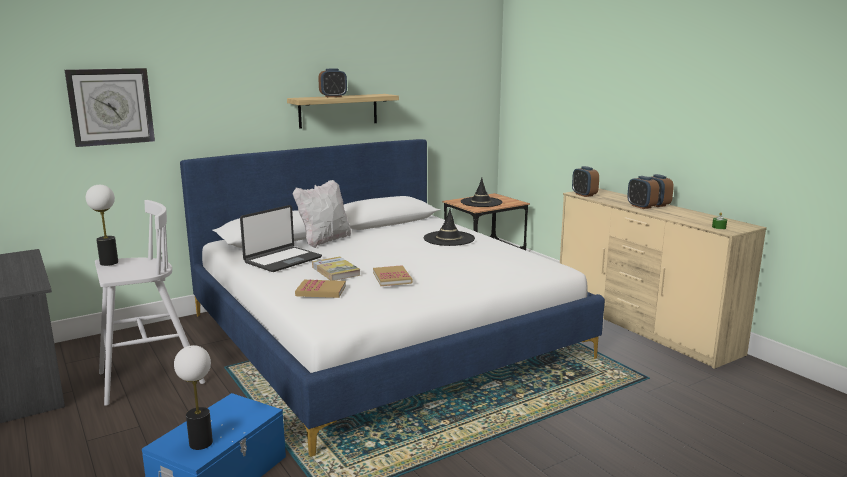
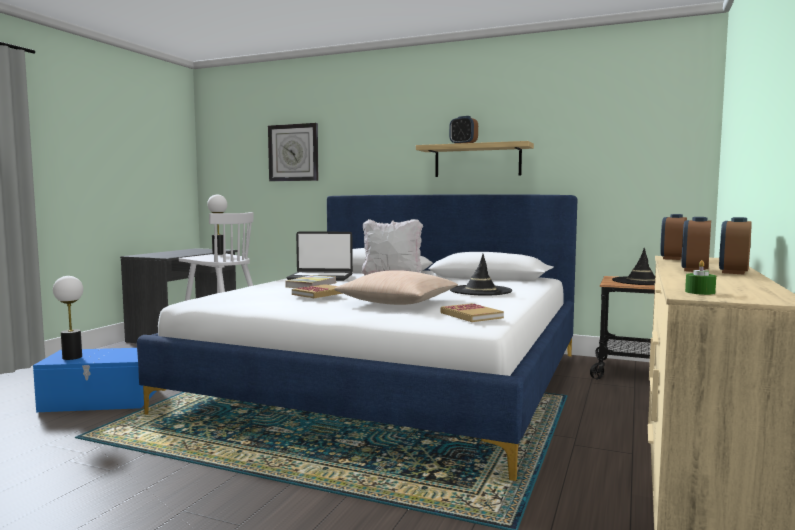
camera: 55 degrees right, 10 degrees down
(321, 291) = (254, 288): book -> book (471, 315)
(454, 267) = (398, 302): none -> beige pillow

